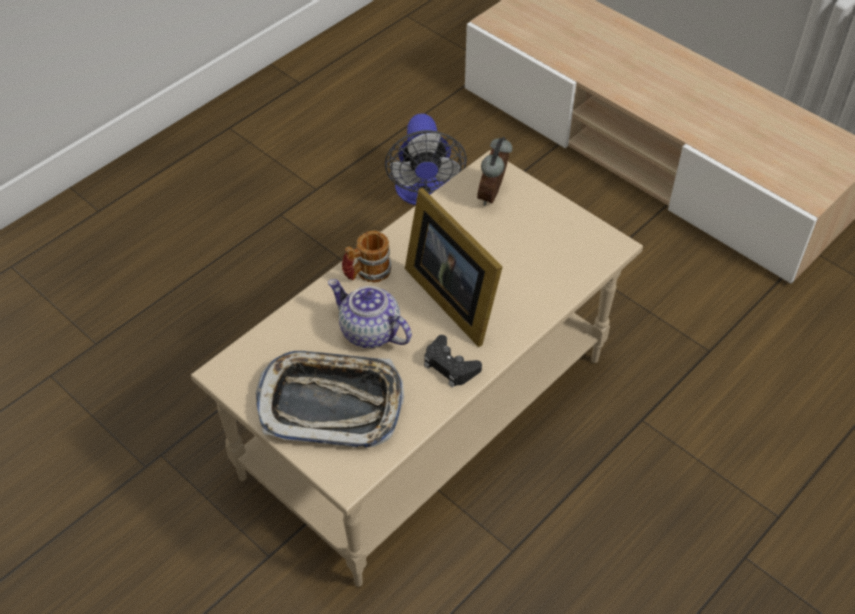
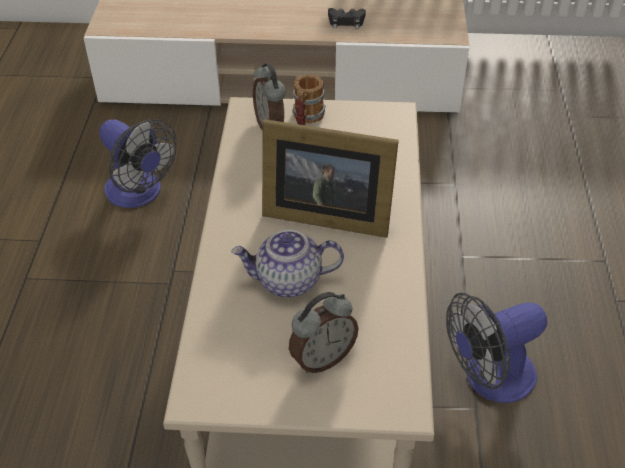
camera: 40 degrees left, 5 degrees down
(331, 404) = (322, 358): tray -> alarm clock
(367, 273) = (234, 238): mug -> mug (306, 118)
(450, 366) = (382, 265): black game controller -> black game controller (346, 21)
(549, 536) = (489, 379): none -> fan

